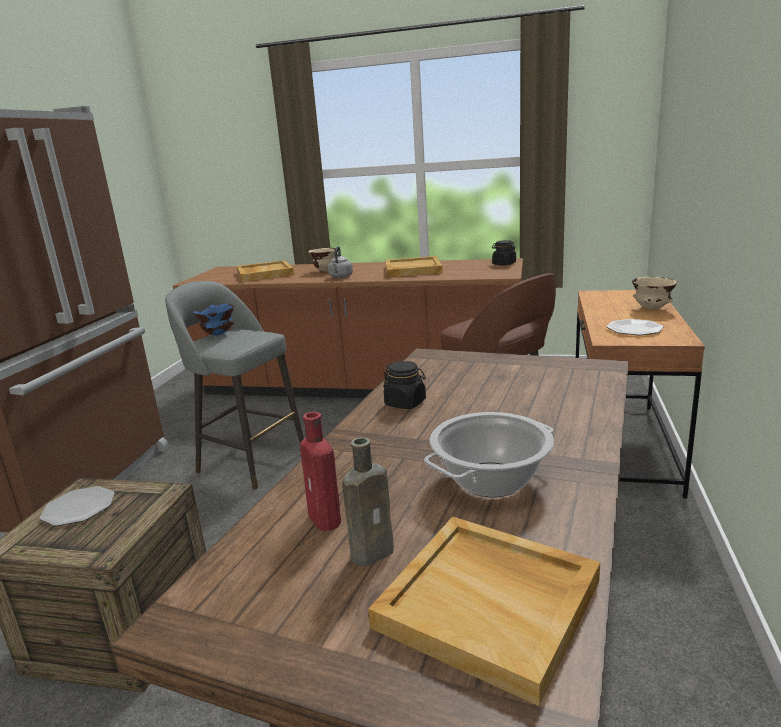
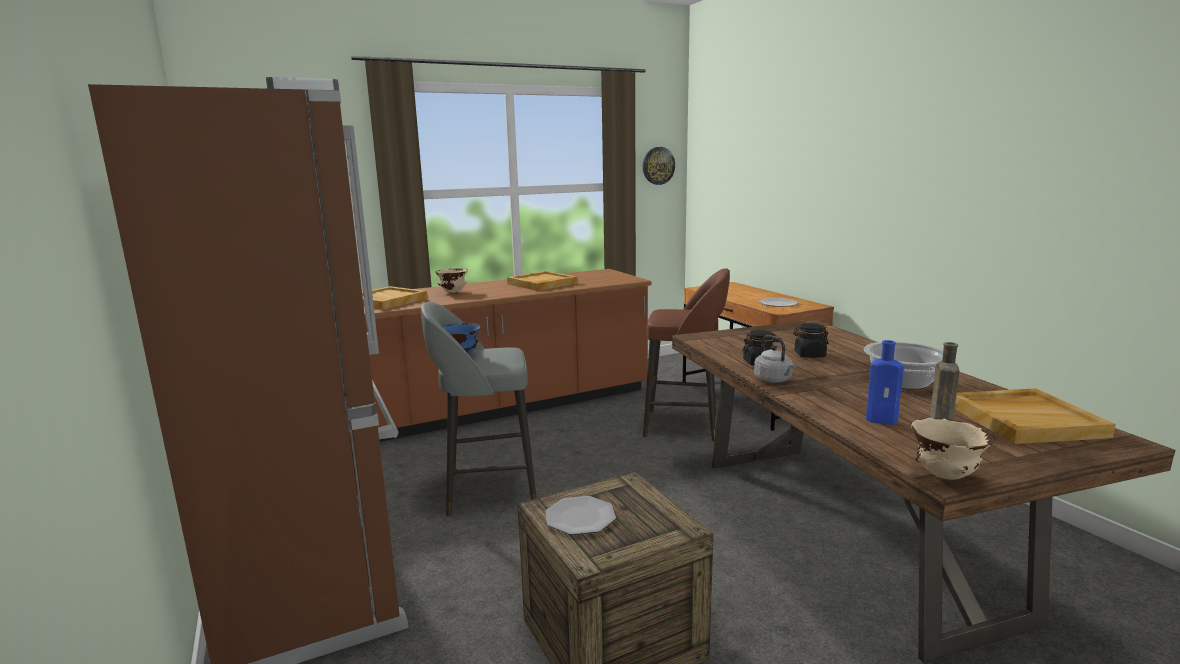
camera: 40 degrees left, 5 degrees down
(326, 520) = (884, 420): red bottle -> blue bottle
(340, 277) = (488, 295): grey kettle -> grey kettle (774, 380)
(504, 264) = (609, 273): black jar -> black jar (809, 355)
(610, 131) = (658, 165): none -> wall clock
(652, 309) = (759, 292): beige bowl -> beige bowl (945, 476)

